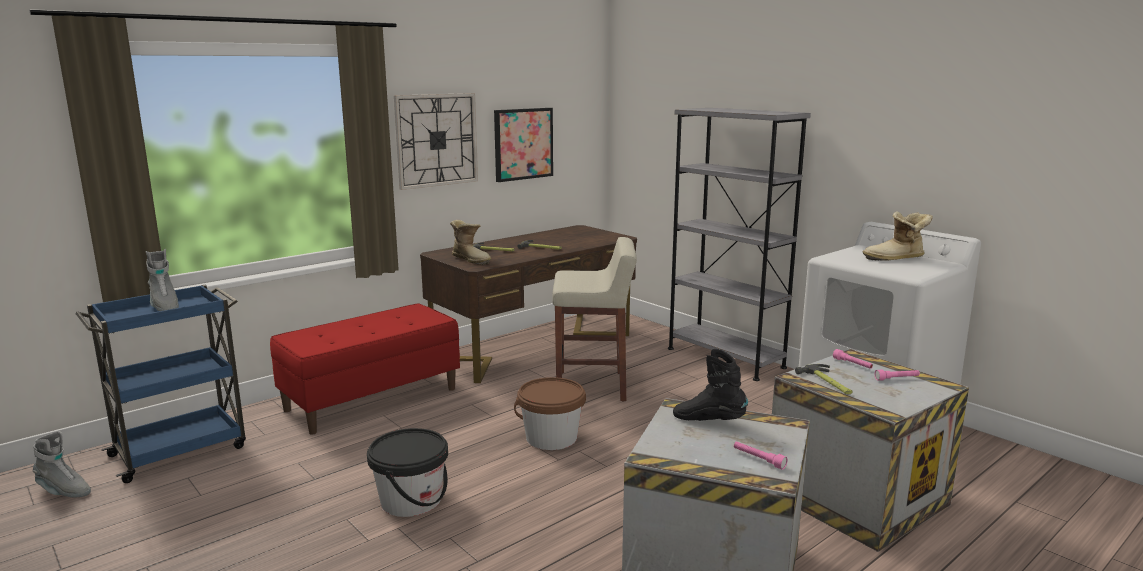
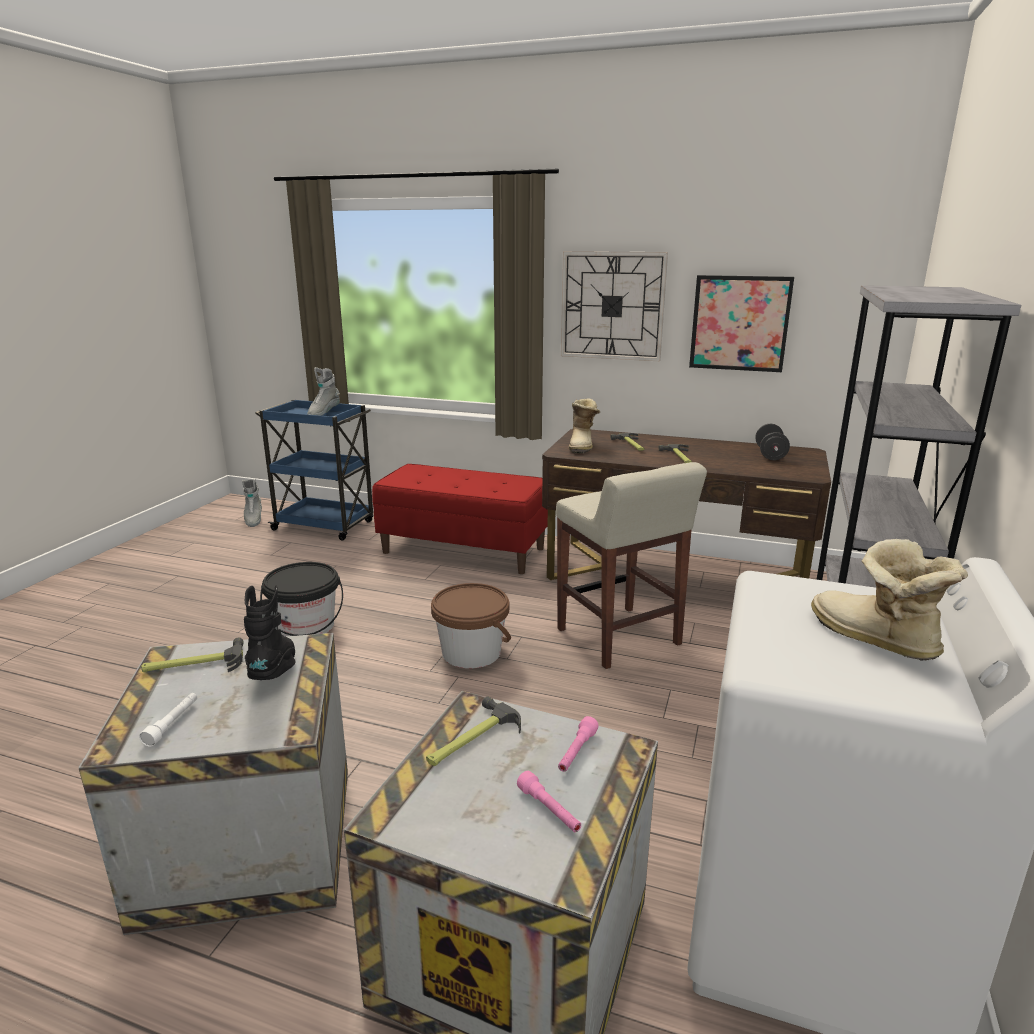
camera: 60 degrees right, 5 degrees up
(572, 234) = (770, 454): none -> black dumbbell
(673, 447) = (193, 664): none -> hammer
(758, 459) = (172, 724): pink flashlight -> white flashlight

